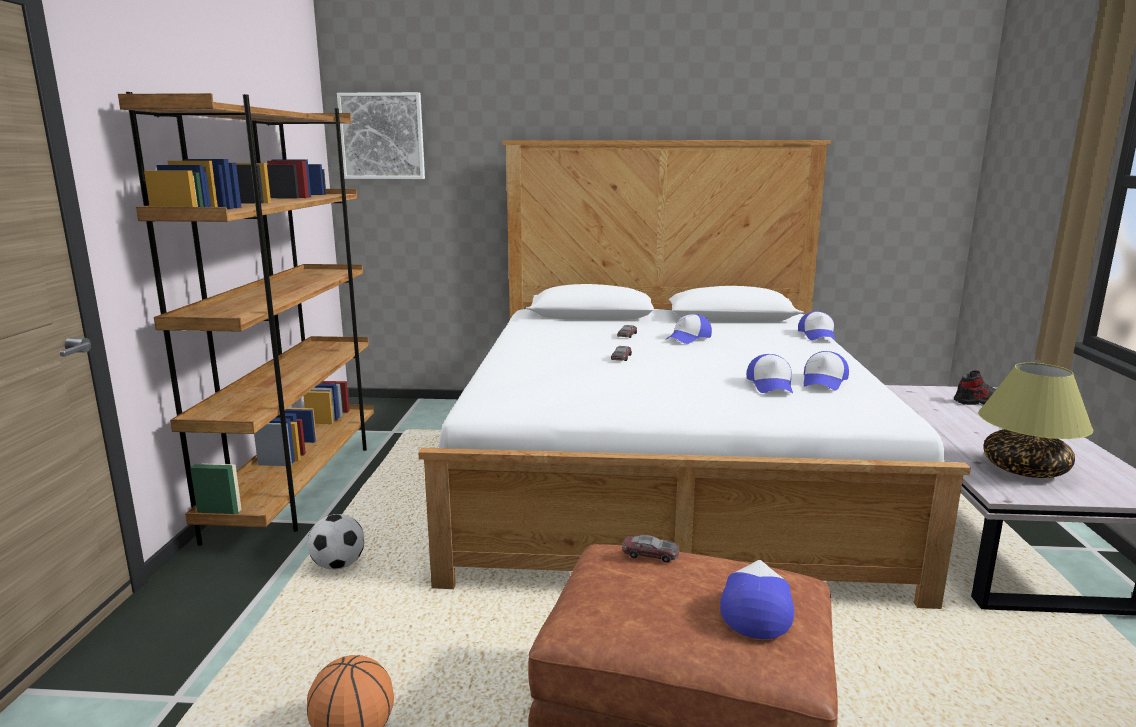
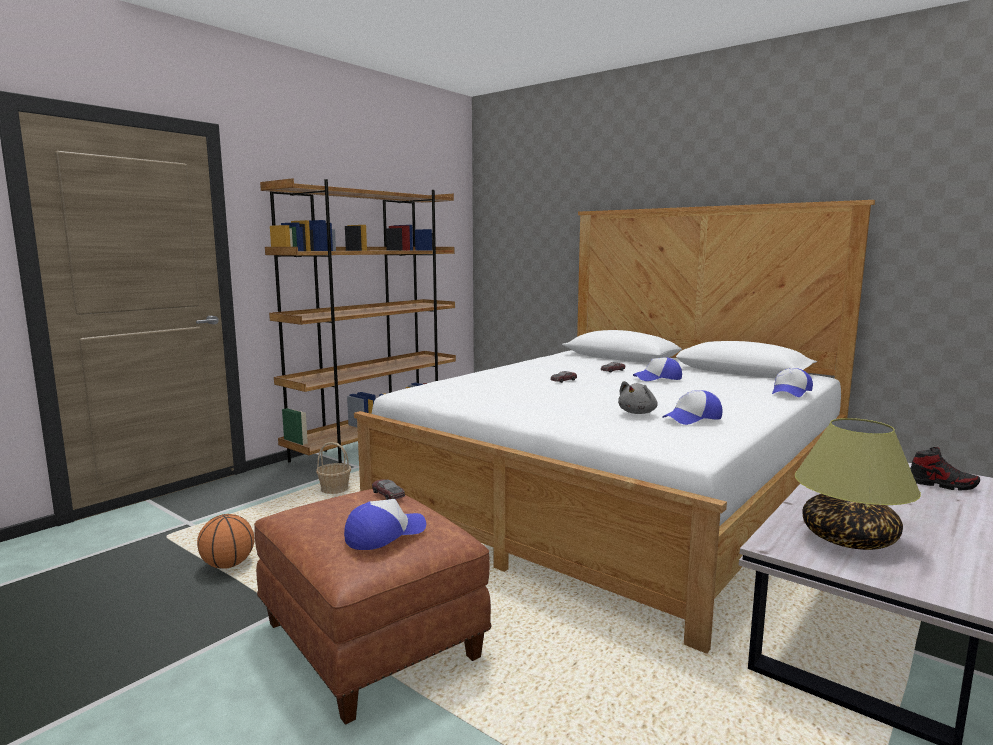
camera: 35 degrees right, 5 degrees down
(338, 565) = (334, 489): football -> basket
(382, 136) = (504, 212): picture -> none
(771, 385) = (638, 413): cap -> grey plush toy

